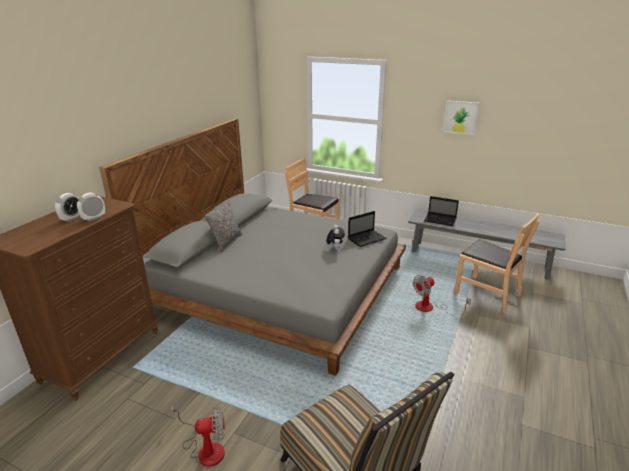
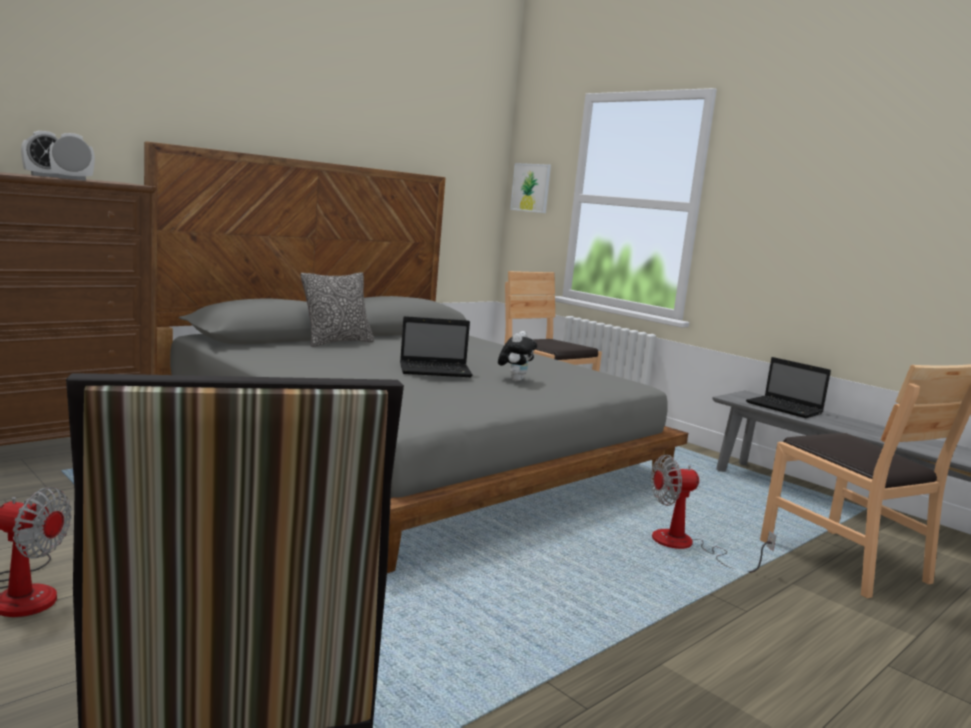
camera: 20 degrees right, 15 degrees down
(367, 238) = (591, 383): laptop -> laptop (436, 371)
(461, 117) = (850, 193): picture -> picture (531, 187)

